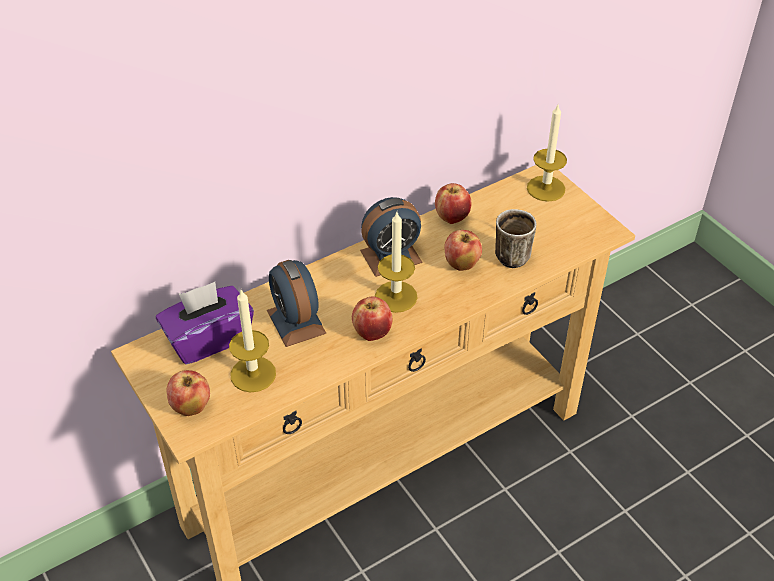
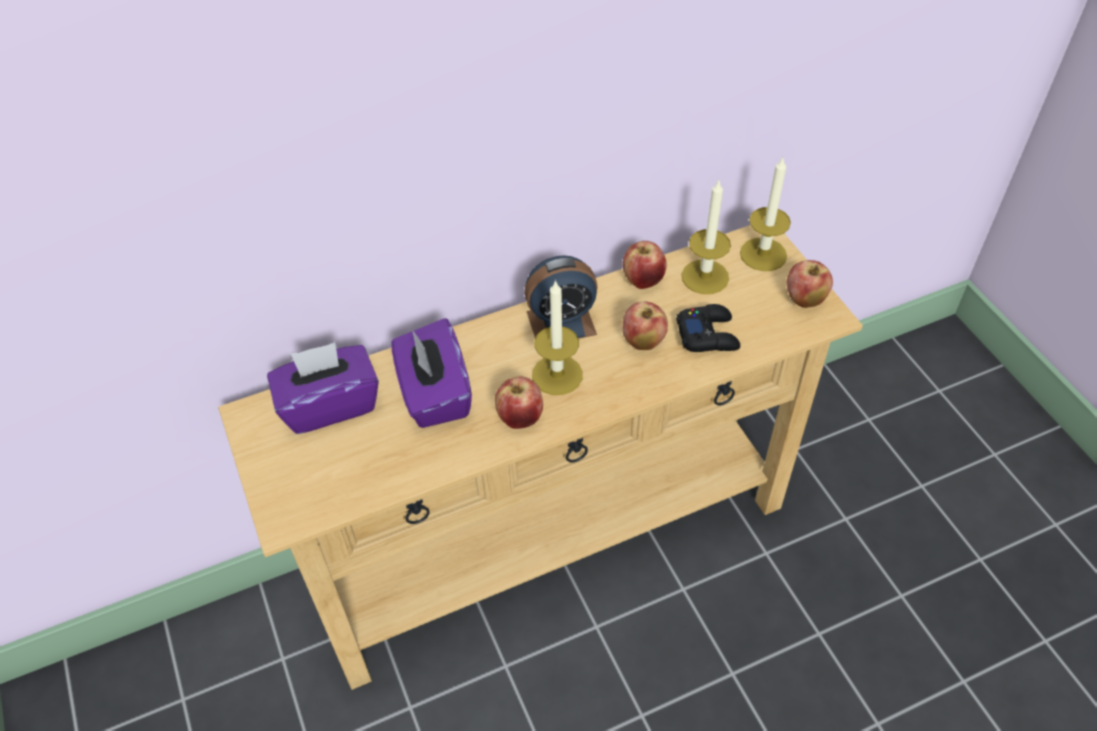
camera: 10 degrees right, 5 degrees up
(191, 407) = (292, 488): apple -> apple (804, 300)
(253, 374) = (371, 455): candle -> candle (705, 277)
(296, 322) = (434, 394): alarm clock -> purple tissue box
(513, 254) = (708, 335): mug -> black game controller

